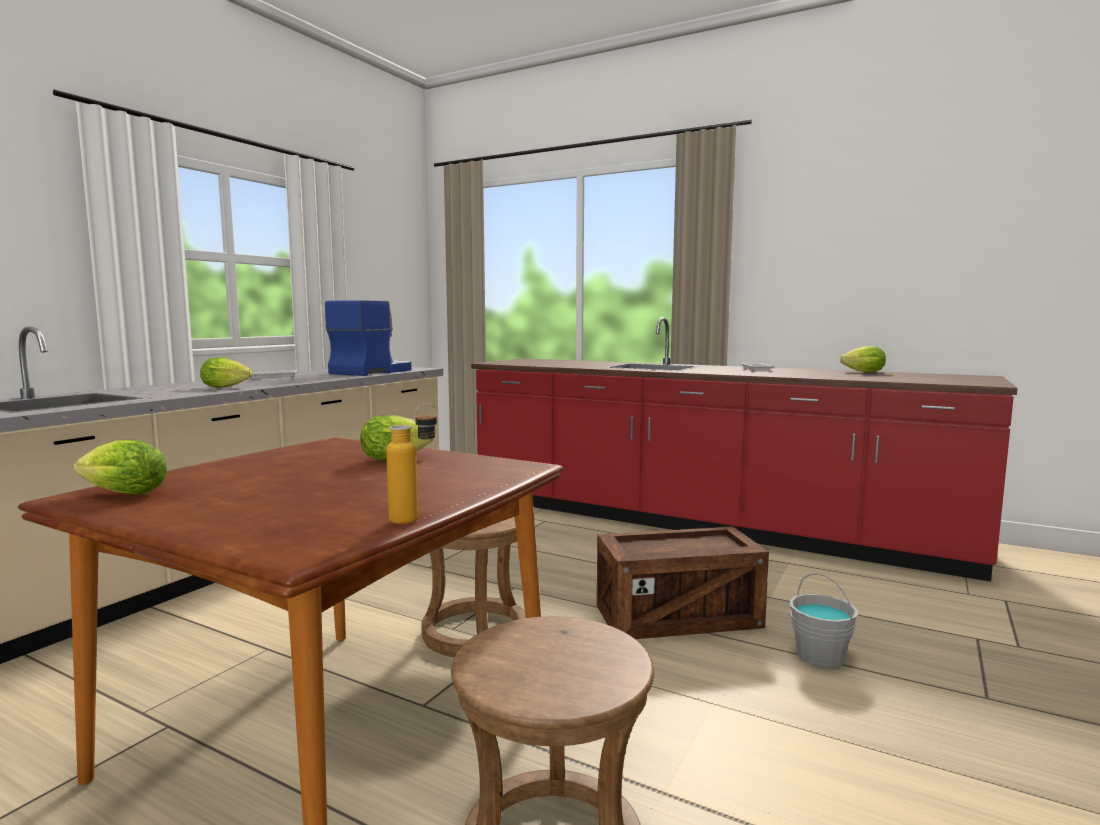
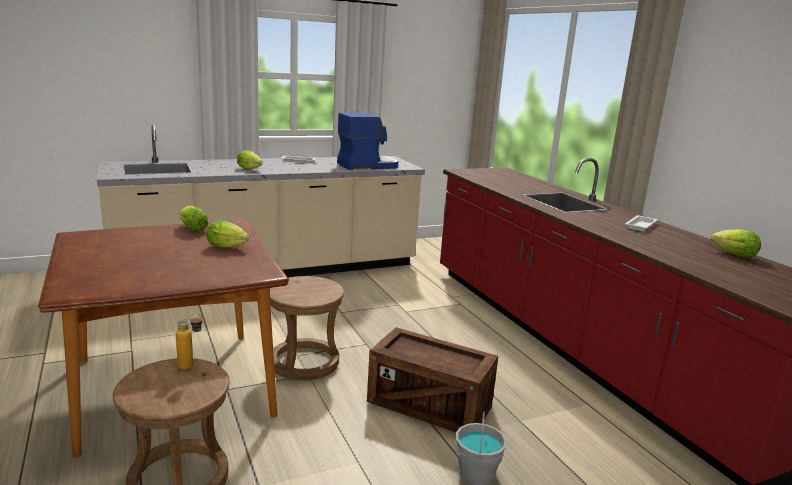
camera: 35 degrees right, 10 degrees up
(120, 494) = (89, 238): lettuce -> lettuce (191, 229)
(415, 518) = (137, 290): bottle -> bottle (191, 367)

